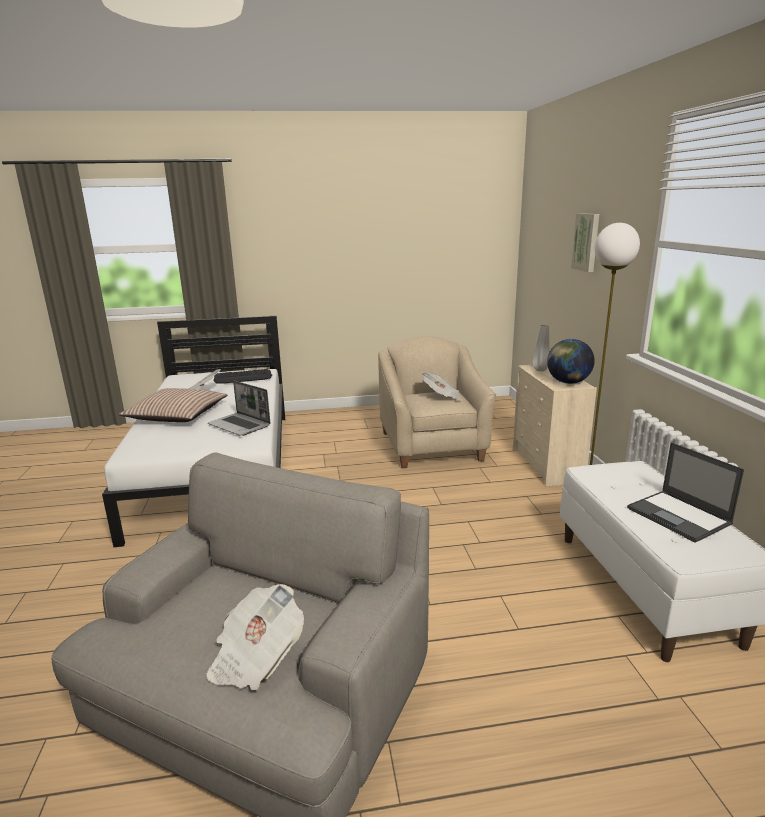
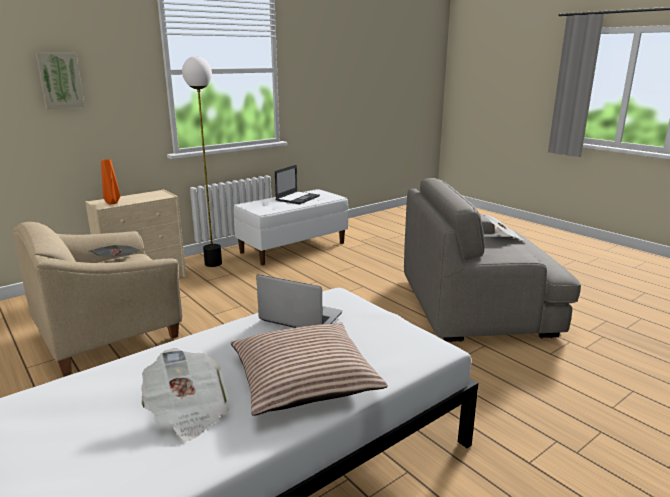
camera: 120 degrees left, 0 degrees up
(240, 425) = (299, 318): laptop -> laptop turned 75 degrees counterclockwise
(243, 377) = (75, 403): keyboard -> none
(541, 370) = (113, 203): grey vase -> orange vase
(568, 382) = (151, 195): globe -> none

